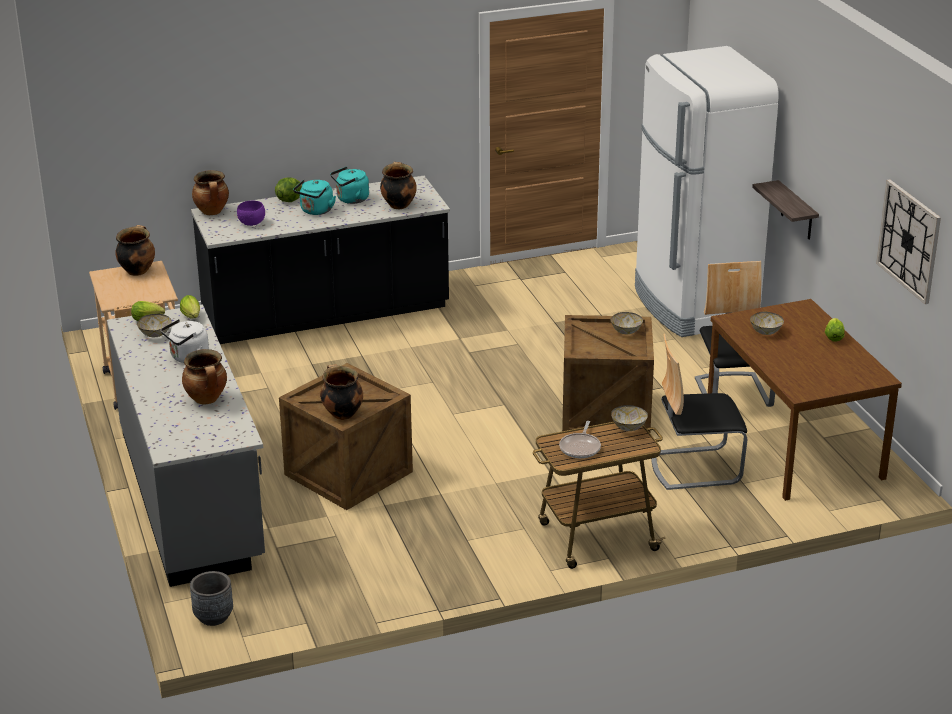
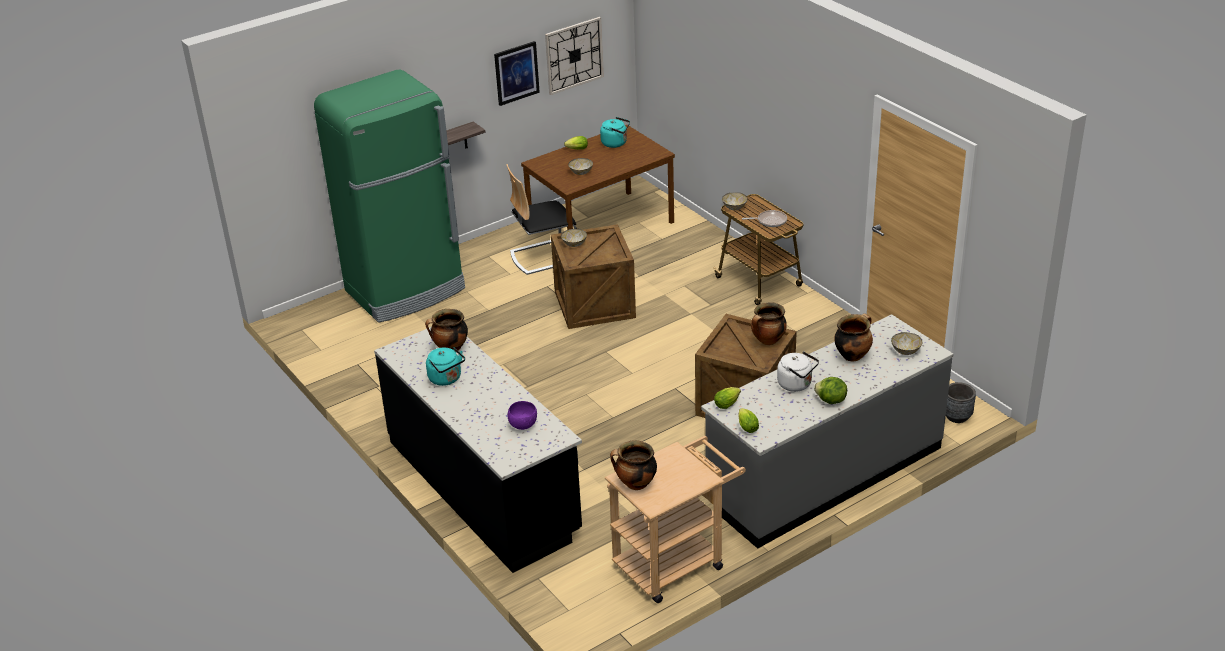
camera: 105 degrees left, 5 degrees up
(155, 334) = (769, 414): bowl -> bowl (905, 351)
(212, 212) = (505, 459): cooking pot -> none
(289, 200) = (459, 417): lettuce -> lettuce (830, 401)
(316, 211) = (480, 393): turquoise kettle -> turquoise kettle (616, 143)
(693, 306) = (406, 290): white fridge -> green fridge
(695, 467) = (652, 258): chair -> none
(859, 199) = (516, 73): none -> picture

